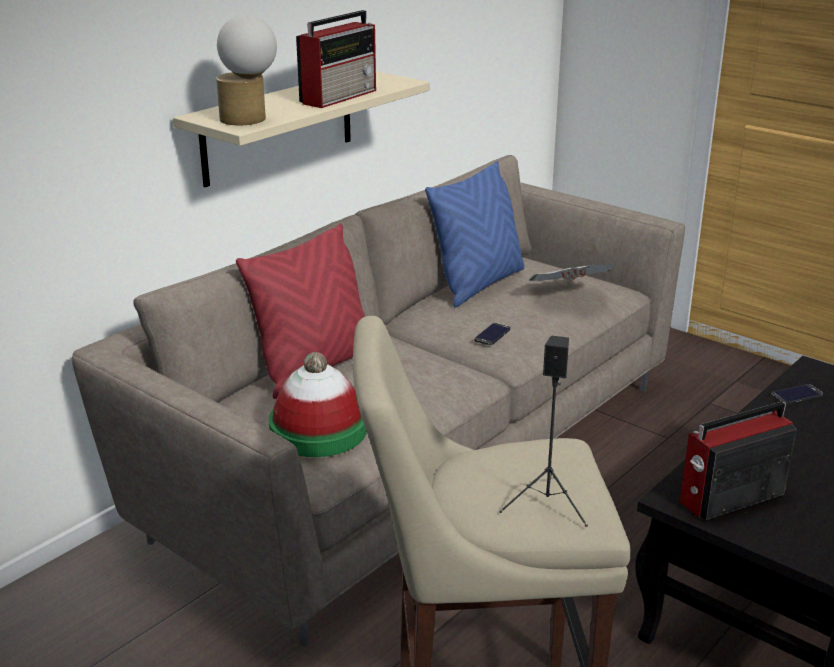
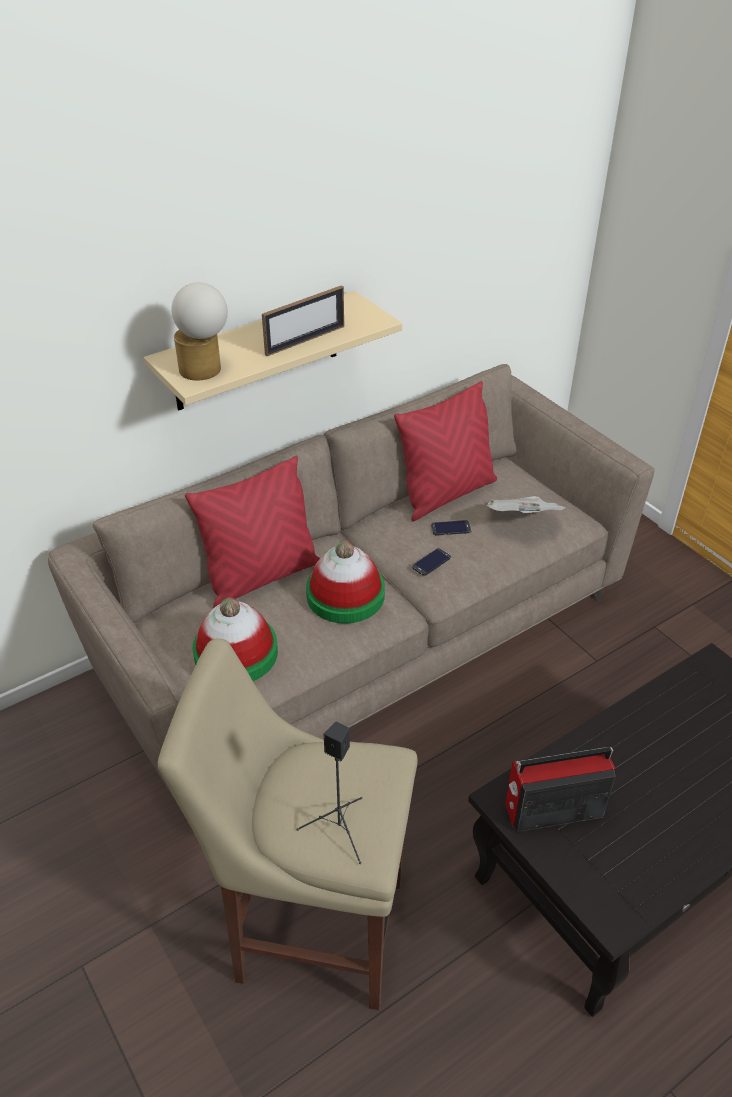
camera: 15 degrees right, 15 degrees up
(340, 96) = (305, 340): radio -> picture frame
(415, 369) = (345, 595): none -> hat
(478, 284) = (446, 494): blue pillow -> red pillow
(796, 395) = (678, 694): phone -> phone (451, 528)

